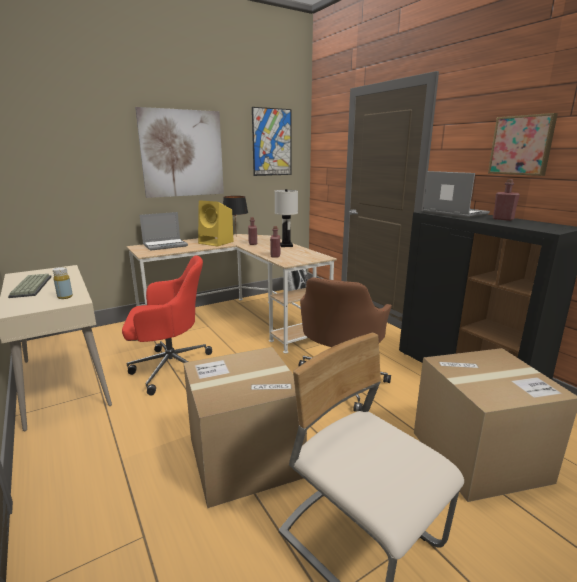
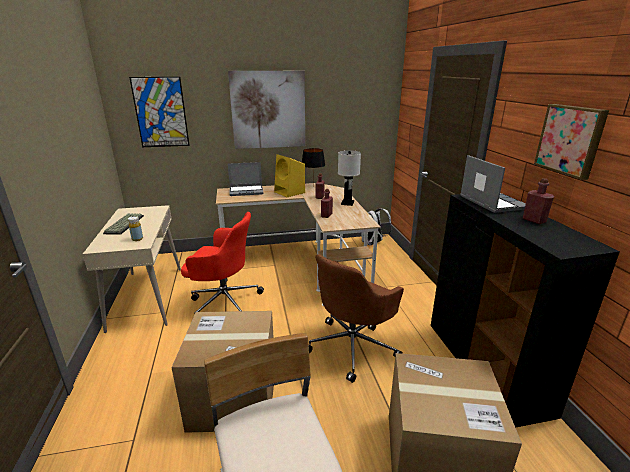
camera: 20 degrees right, 5 degrees up
(272, 142) = (357, 97): picture -> picture (161, 112)

